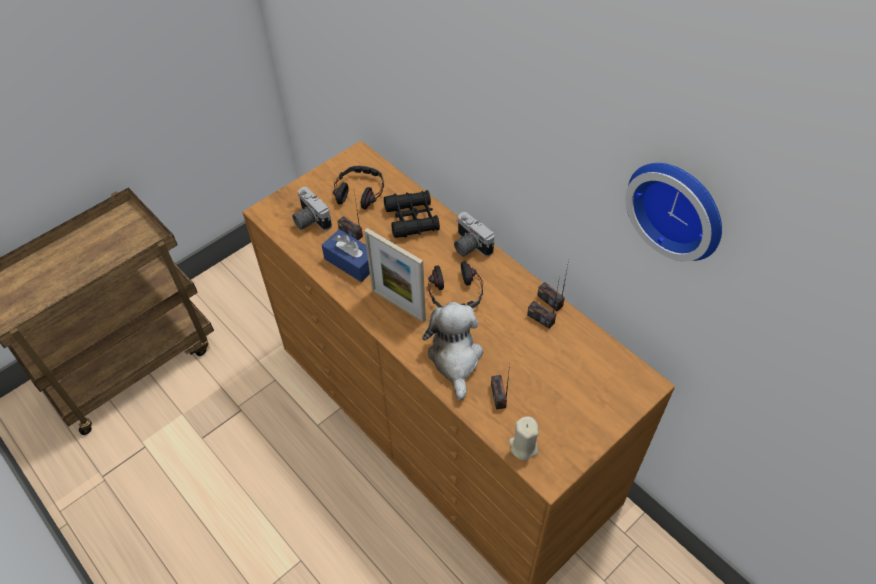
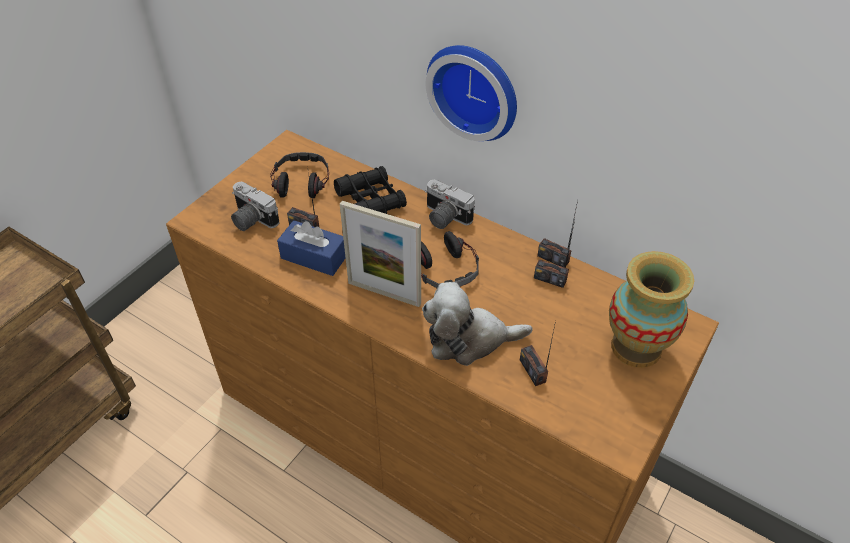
camera: 15 degrees left, 5 degrees down
(455, 358) = (469, 339): plush toy -> plush toy turned 75 degrees counterclockwise
(523, 447) = (581, 422): beige candle -> none
(593, 394) = (636, 347): none -> vase
(679, 207) = (722, 100): wall clock -> wall clock (475, 90)

